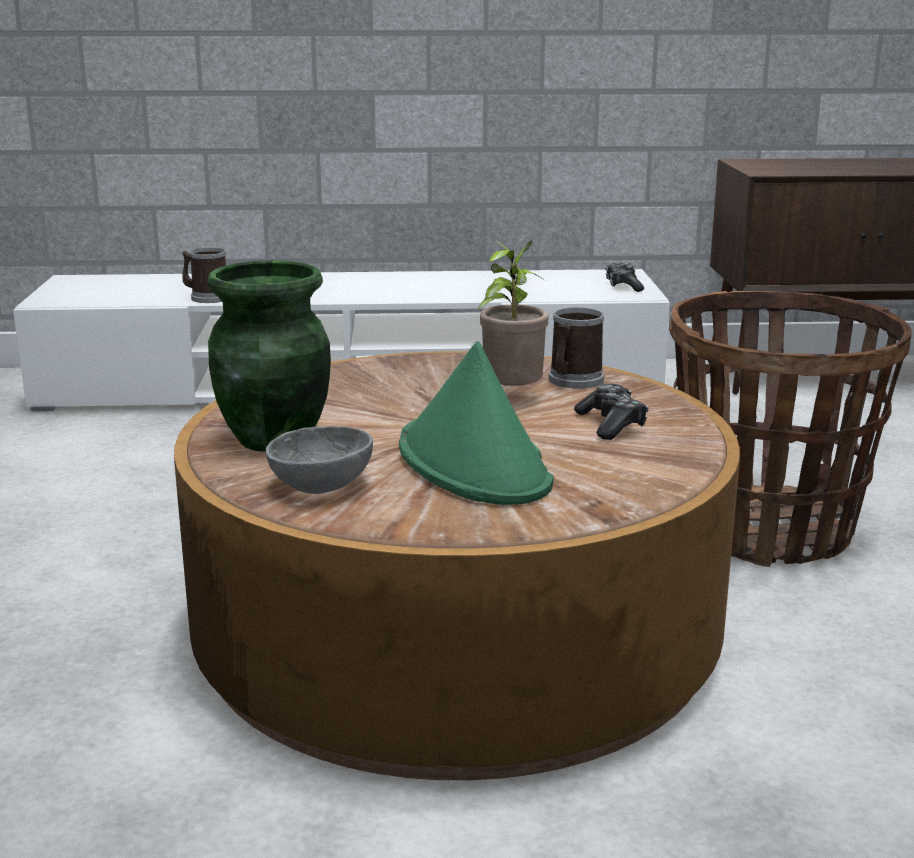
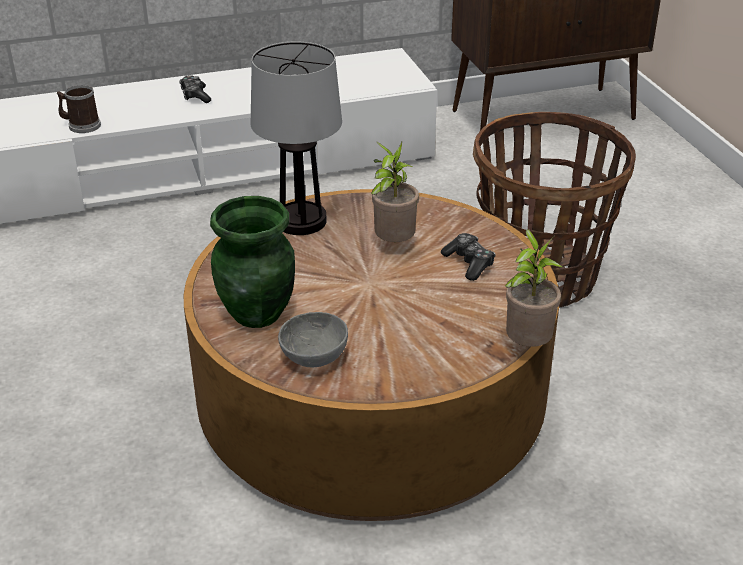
camera: 15 degrees left, 15 degrees up
(397, 369) = (300, 222): none -> table lamp
(474, 463) = (400, 317): green hat -> none
(573, 381) = (425, 219): mug -> none
(623, 286) = (396, 73): game controller -> game controller (195, 96)
(654, 510) = (527, 346): none -> potted plant

